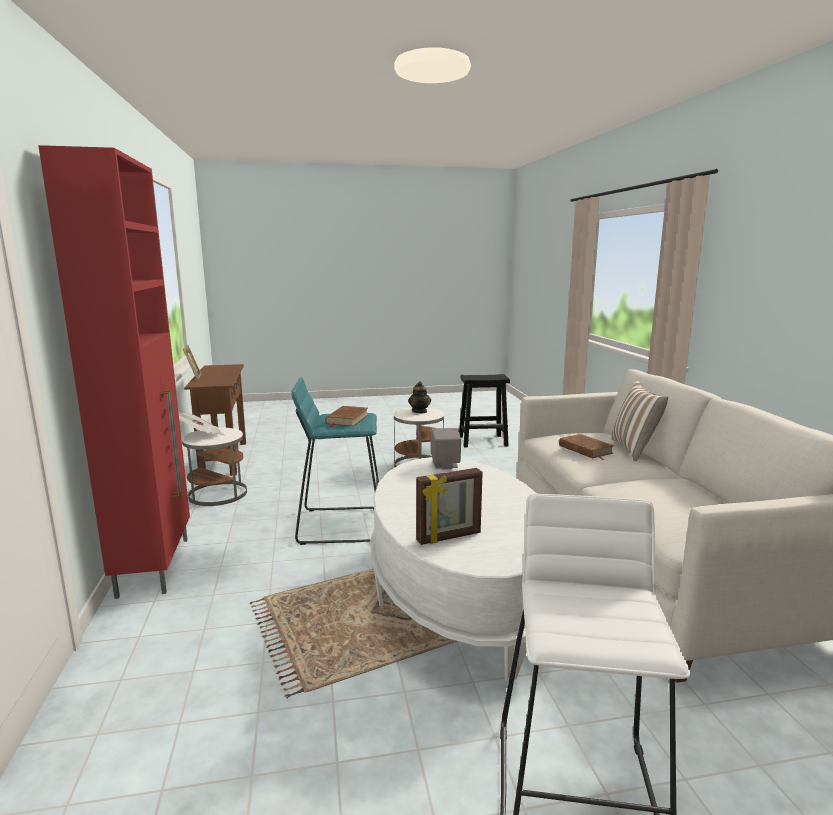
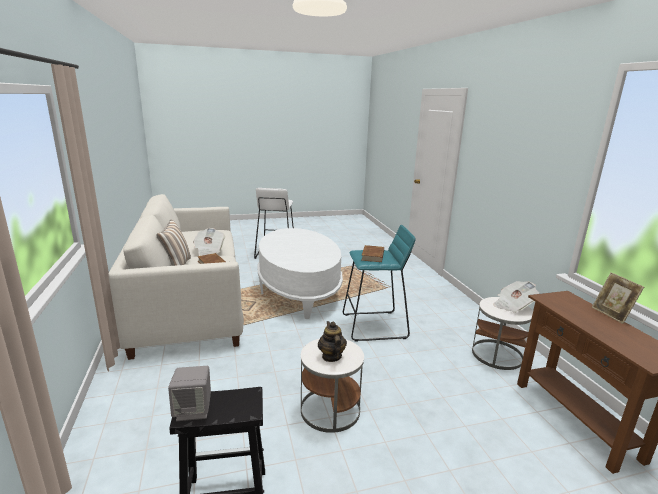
camera: 175 degrees right, 5 degrees up
(155, 565) = (456, 300): red cabinet -> none
(445, 465) = (305, 265): grey speaker -> grey speaker (193, 410)
(449, 537) = (305, 235): picture frame -> none
(625, 476) = (209, 250): none -> newspaper

